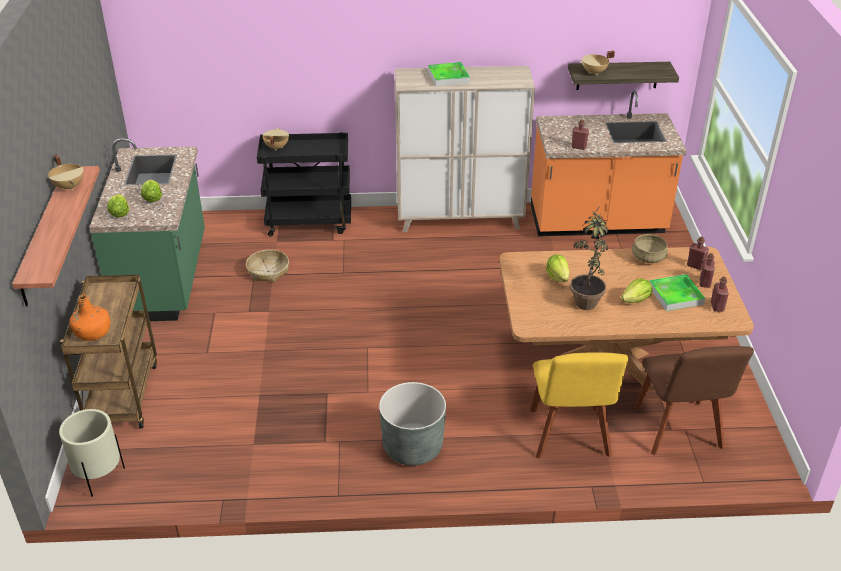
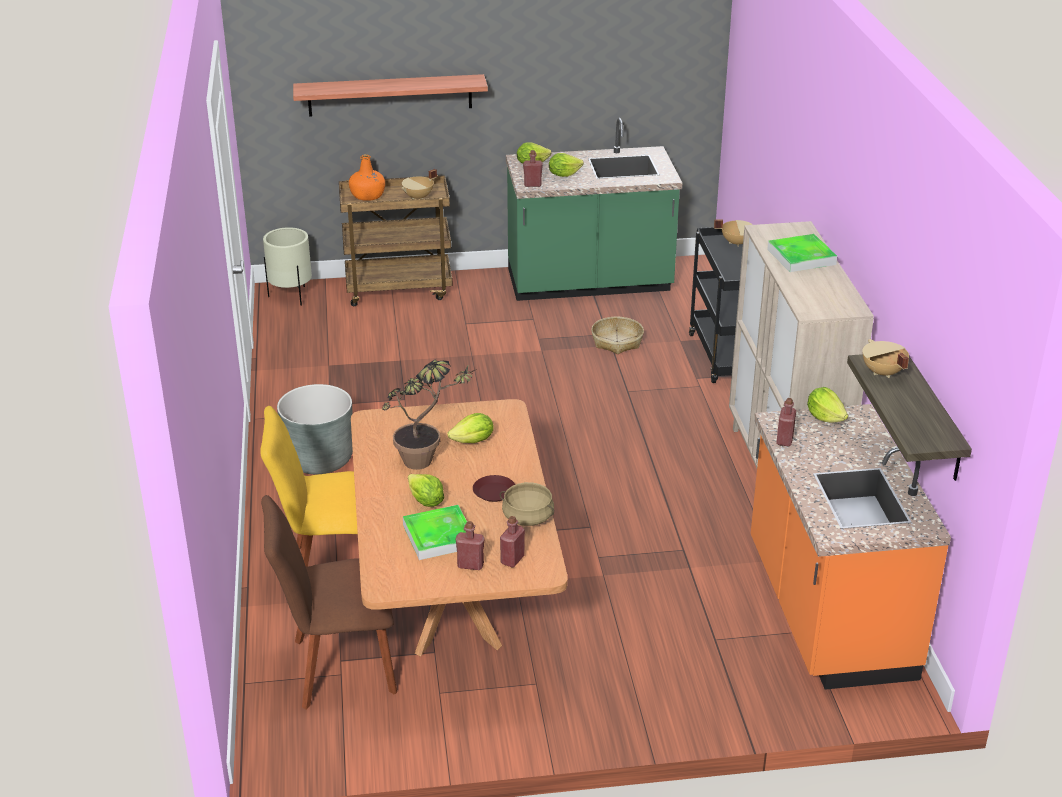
camera: 85 degrees right, 5 degrees down
(69, 186) = (447, 80): beige cooking pot -> beige cooking pot (418, 197)
(552, 131) = (825, 417): none -> lettuce
(621, 270) = (494, 492): none -> brown plate
(717, 307) = (414, 571): red bottle -> red bottle (532, 185)

